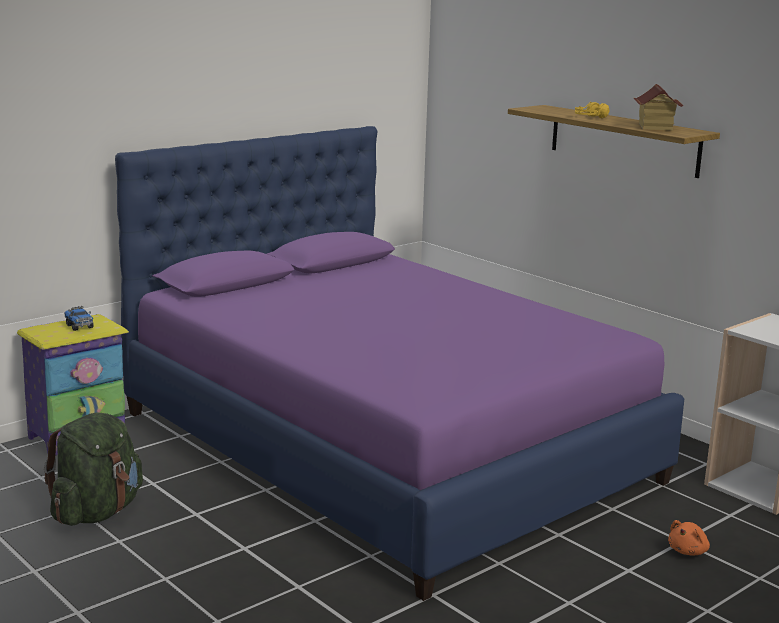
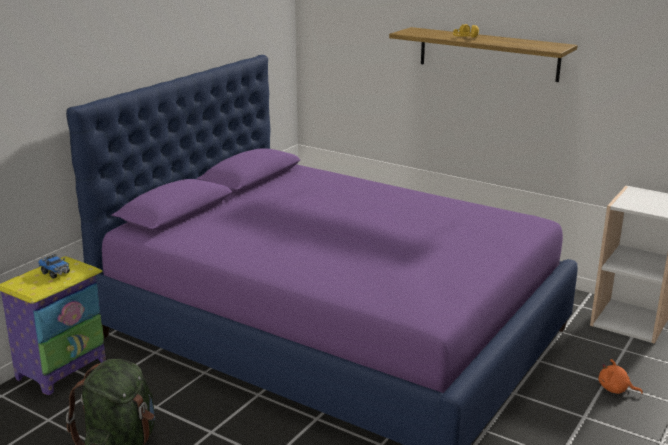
camera: 15 degrees left, 5 degrees up
(655, 127) = (525, 43): toy house -> none
(688, 551) = (615, 389): orange plush toy -> orange plush toy turned 90 degrees clockwise

